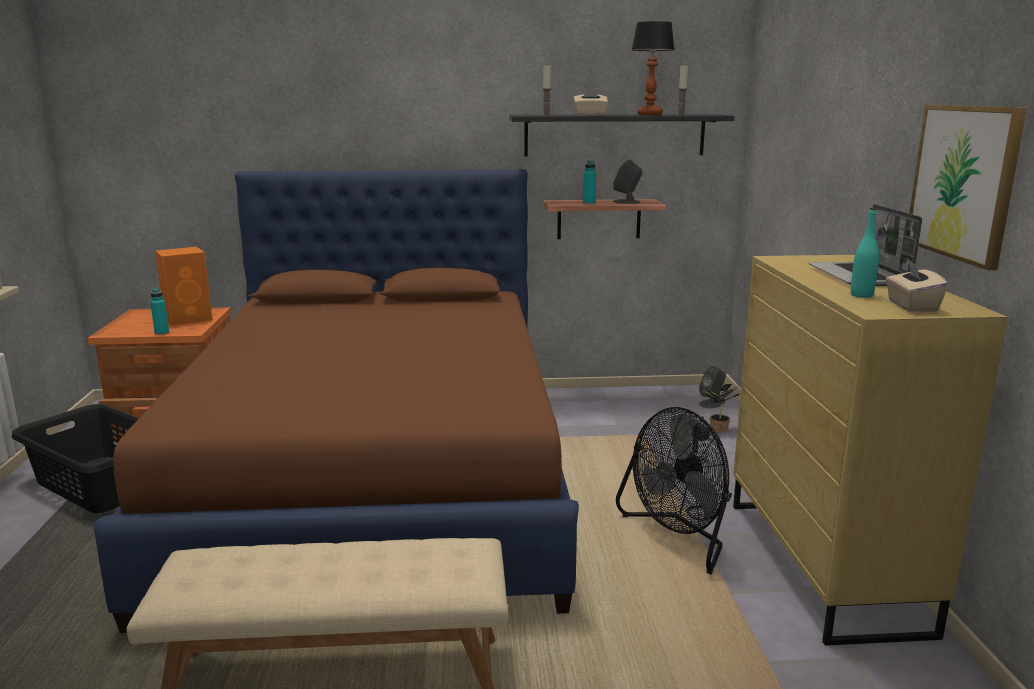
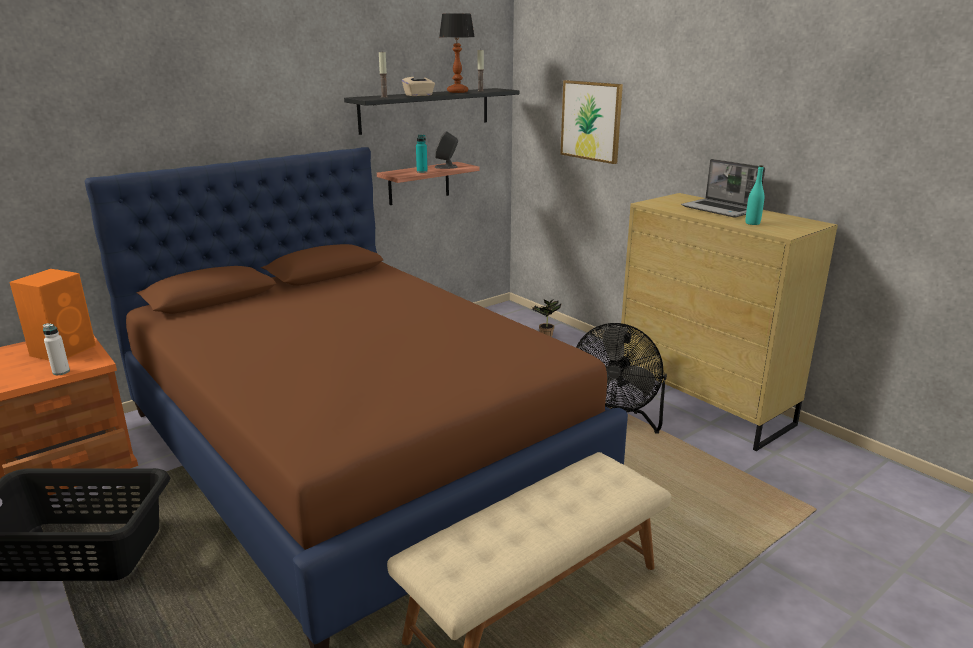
camera: 35 degrees left, 5 degrees up
(162, 333) = (61, 372): turquoise bottle -> white bottle
(711, 404) = (519, 317): grey speaker -> none
(911, 306) = (789, 226): beige tissue box -> none
(963, 182) = (782, 142): picture -> picture (591, 121)

